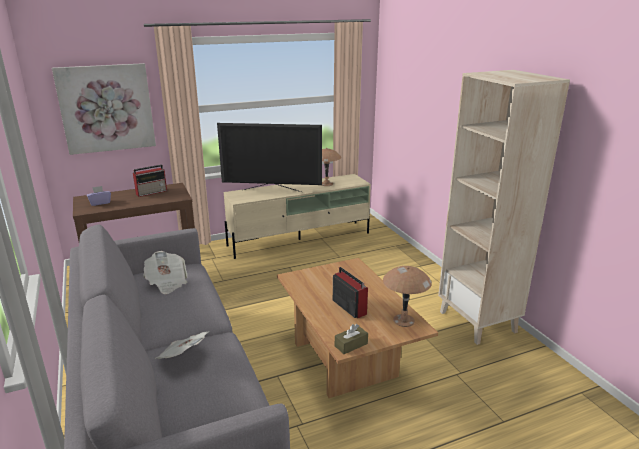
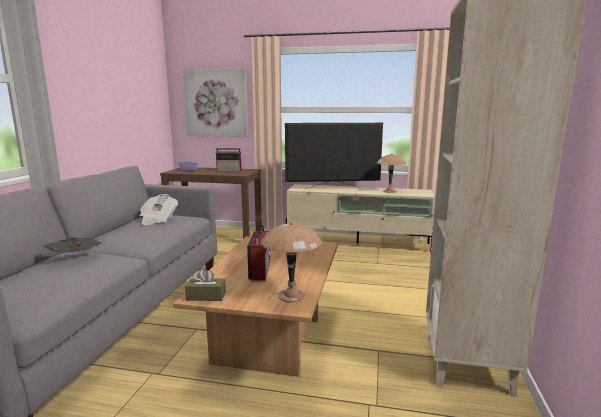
camera: 35 degrees right, 10 degrees down
(271, 190) = (333, 188): television -> television turned 45 degrees counterclockwise

